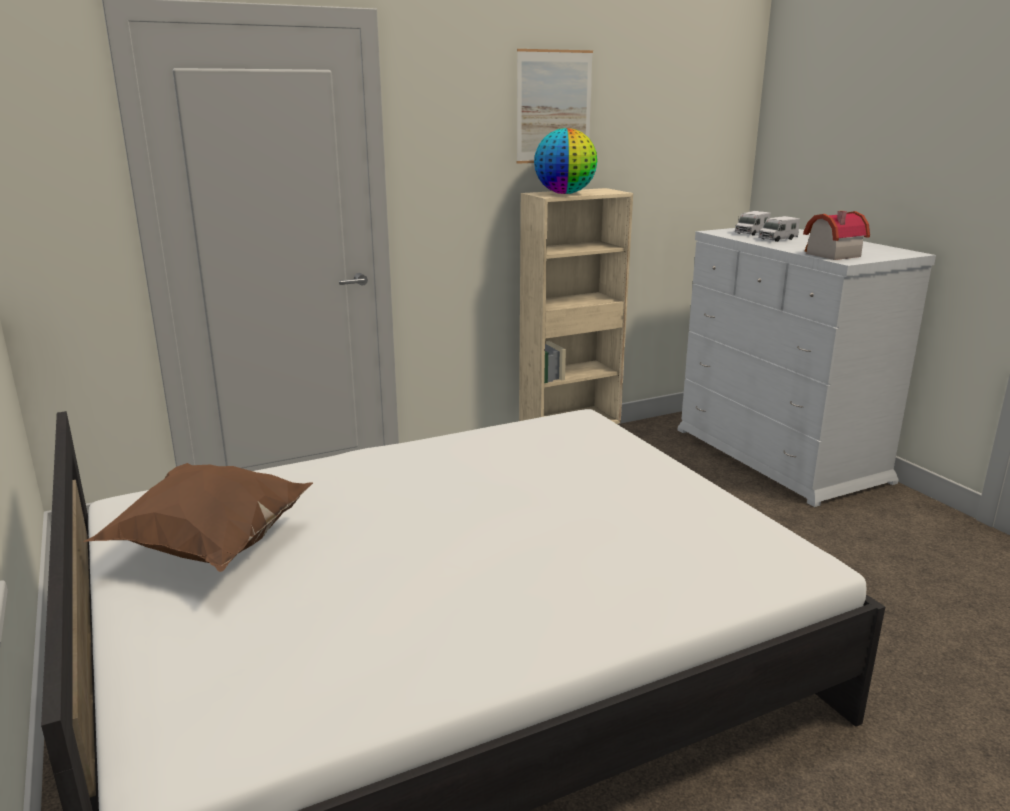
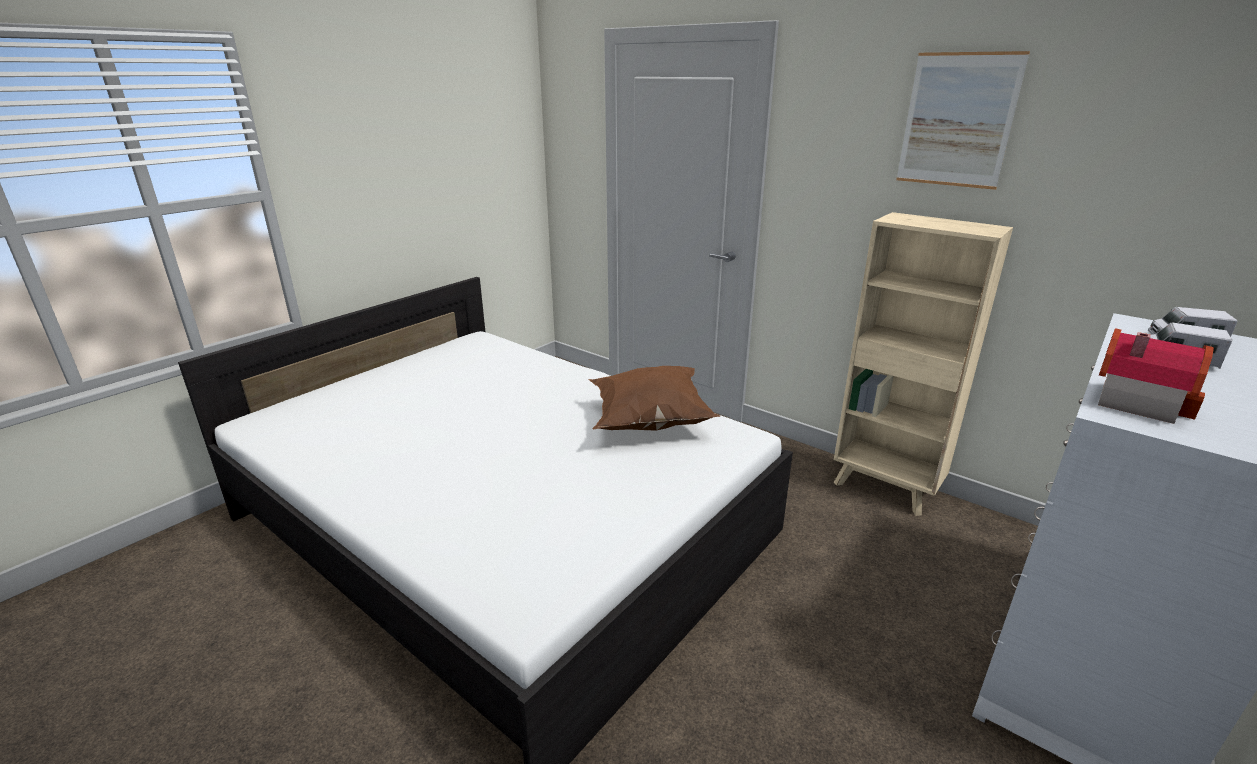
camera: 65 degrees right, 5 degrees up
(210, 548) = (439, 371): brown pillow -> brown pillow (648, 422)
(565, 193) = (920, 221): globe -> none

